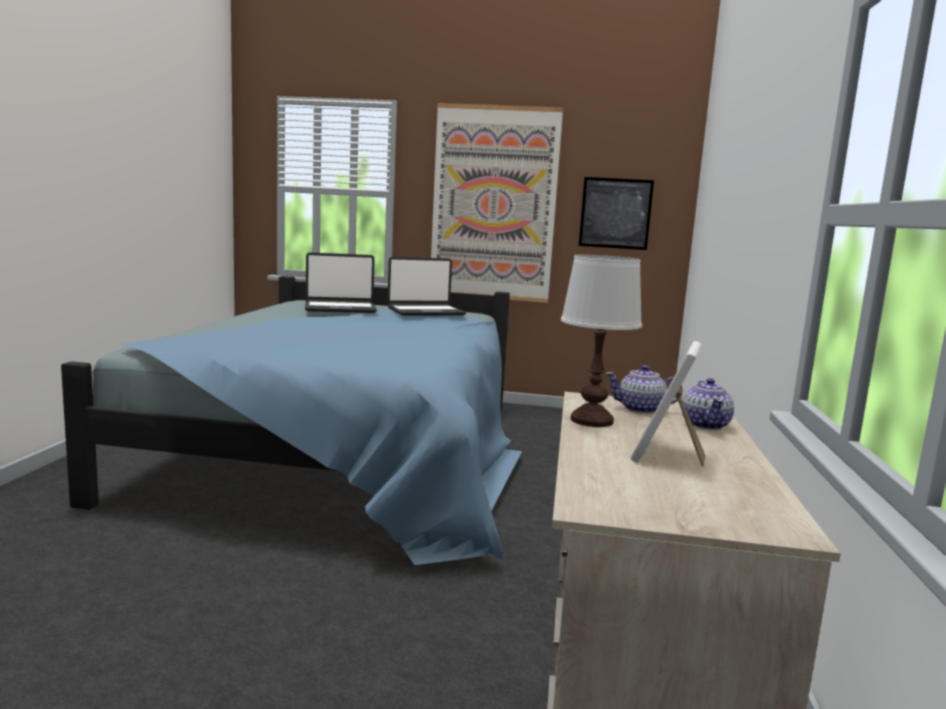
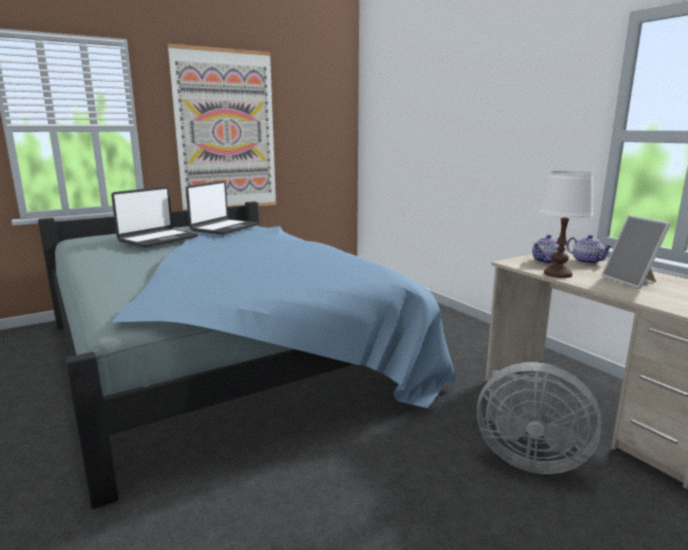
camera: 40 degrees left, 5 degrees up
(423, 664) = (526, 457): none -> grey fan
(615, 213) = (312, 133): picture -> none

